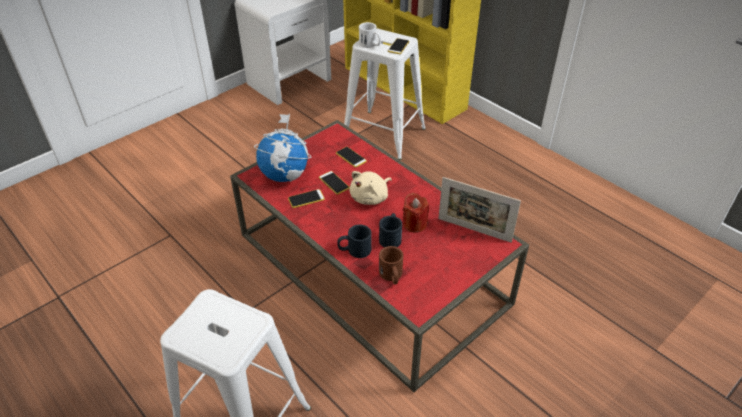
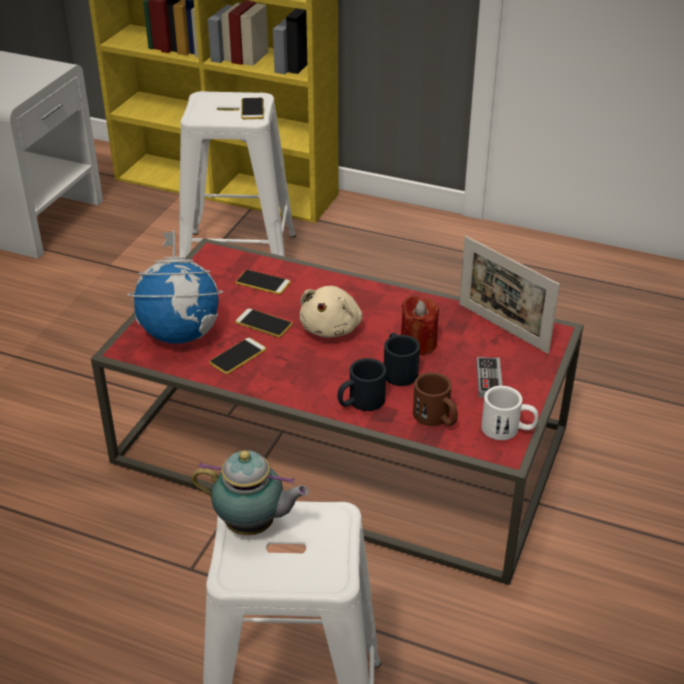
camera: 25 degrees left, 5 degrees down
(208, 310) = (253, 526): none -> teapot
(370, 45) = (209, 115): white mug -> white mug (508, 429)
(441, 262) = (489, 380): none -> game controller
(474, 230) = (502, 328): picture frame -> picture frame turned 45 degrees clockwise

